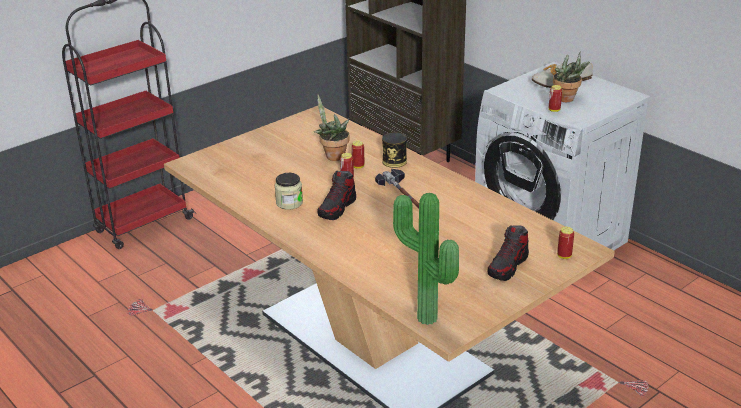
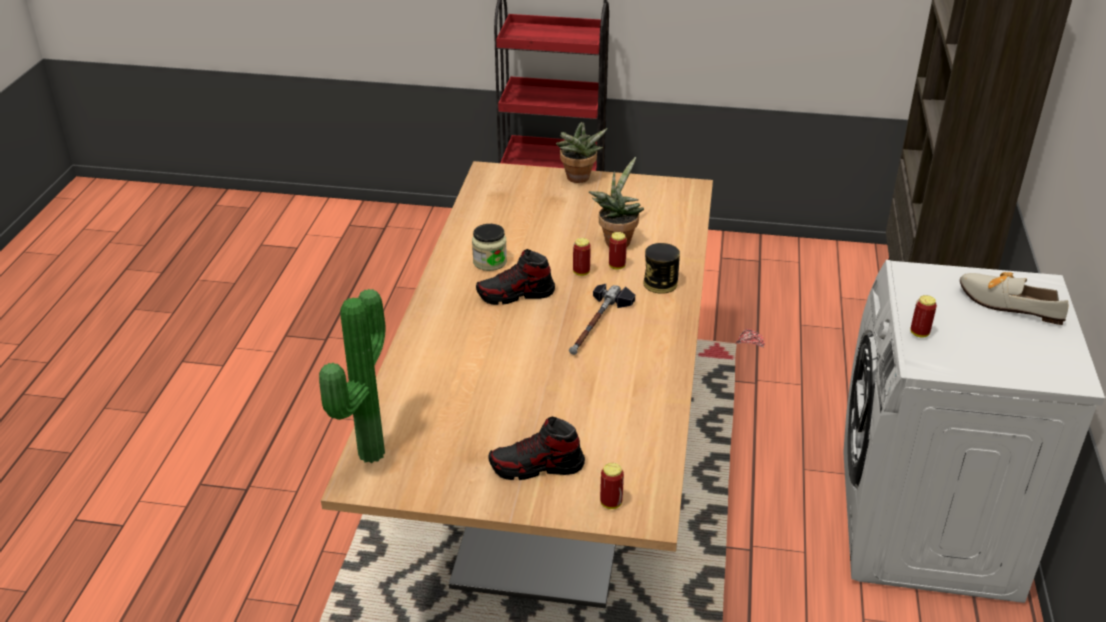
camera: 50 degrees right, 5 degrees up
(568, 99) = (970, 332): potted plant -> potted plant (578, 179)

